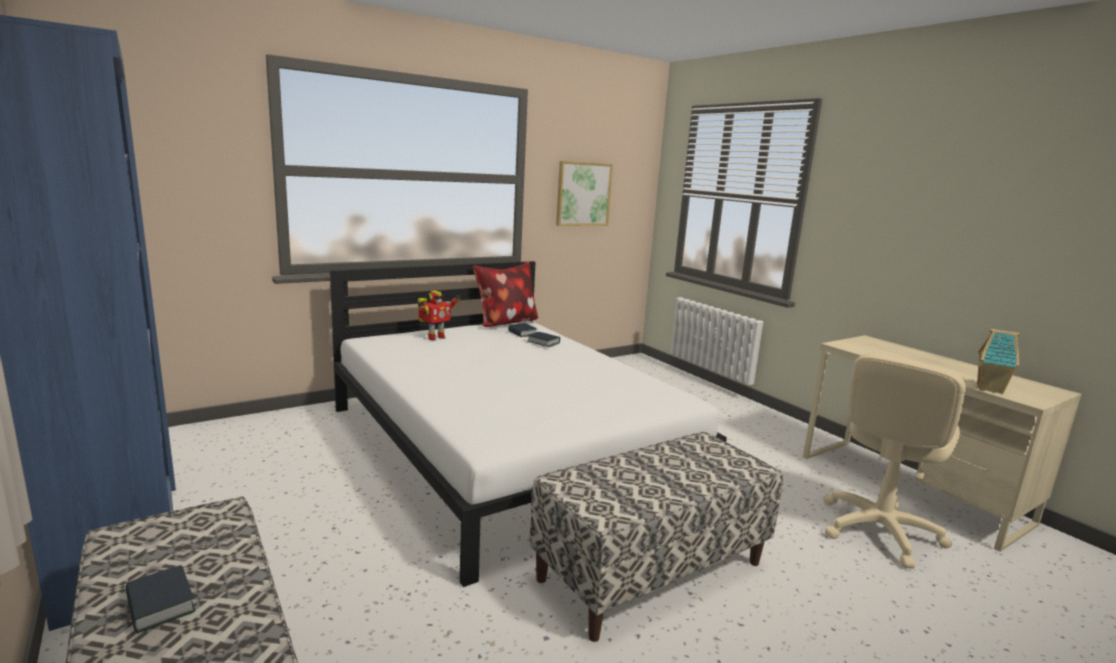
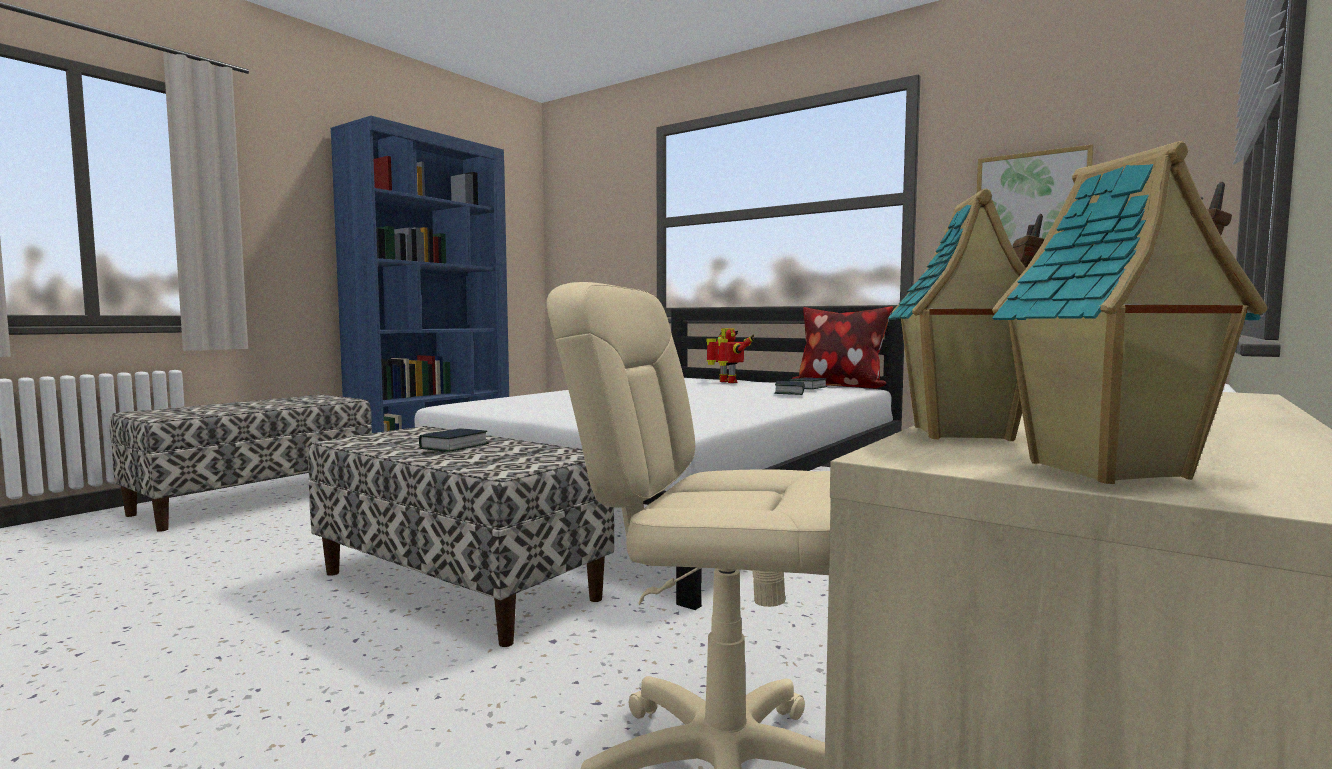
camera: 70 degrees right, 10 degrees down
(160, 605) = (243, 405): book -> book (454, 446)
(435, 337) = (727, 382): toy robot -> toy robot turned 150 degrees counterclockwise
(1039, 393) = (1109, 471): none -> toy house

